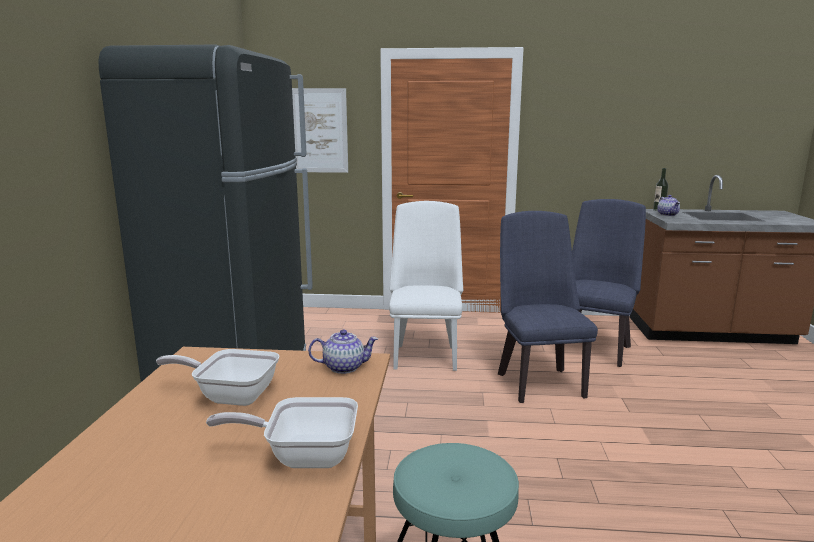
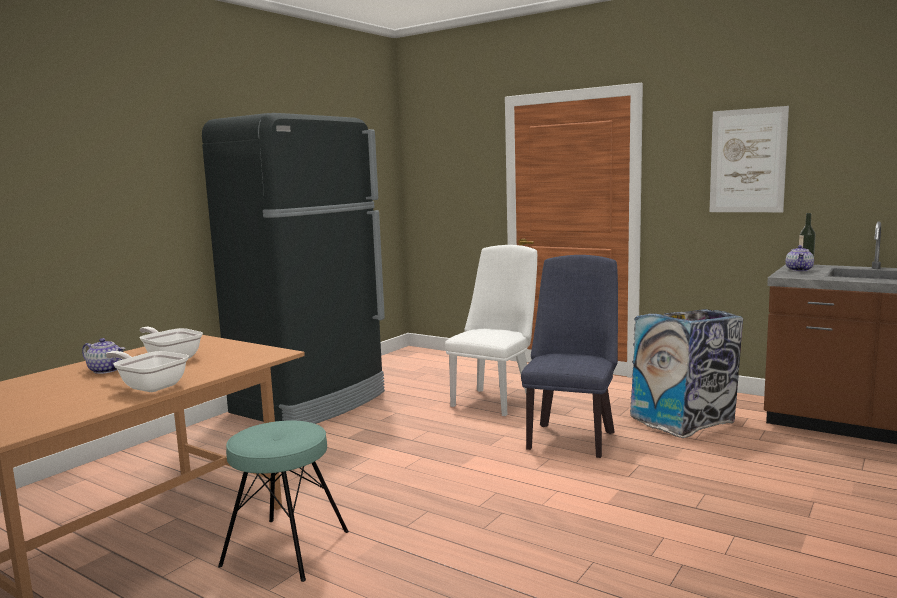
camera: 30 degrees right, 5 degrees down
(319, 131) = (454, 178): picture -> picture (747, 161)
(344, 367) = (259, 354): teapot -> teapot (107, 370)
(595, 348) = (683, 421): blue chair -> trash can

